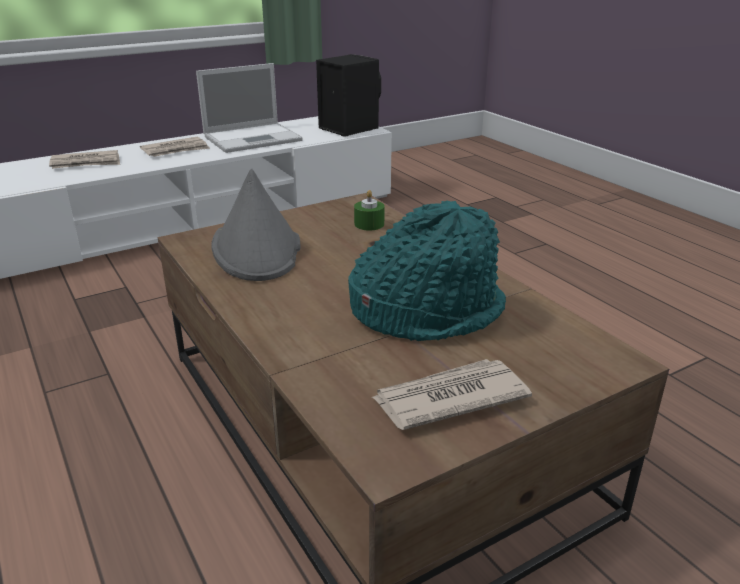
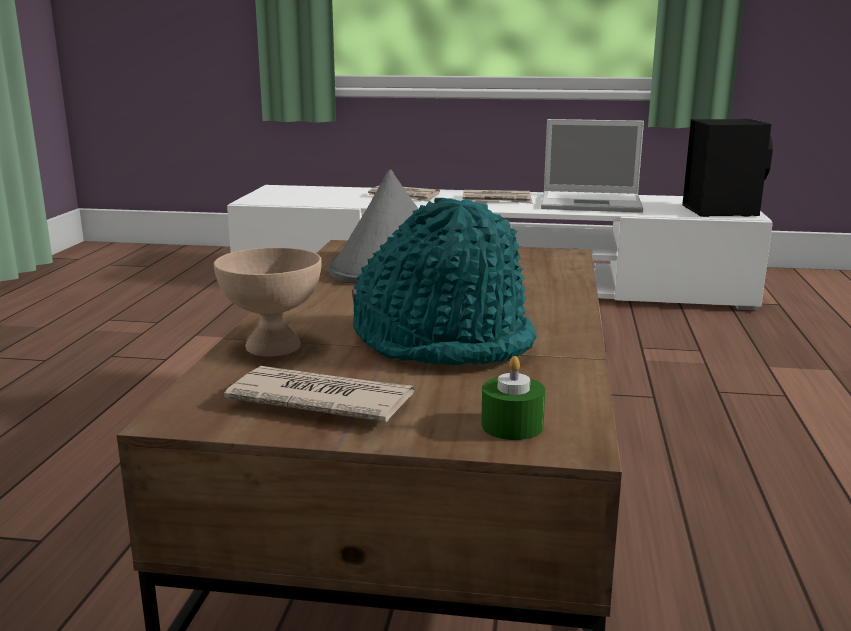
camera: 40 degrees right, 10 degrees down
(328, 365) = (275, 347): none -> beige bowl
(369, 224) = (536, 271): green candle -> green candle (512, 425)

